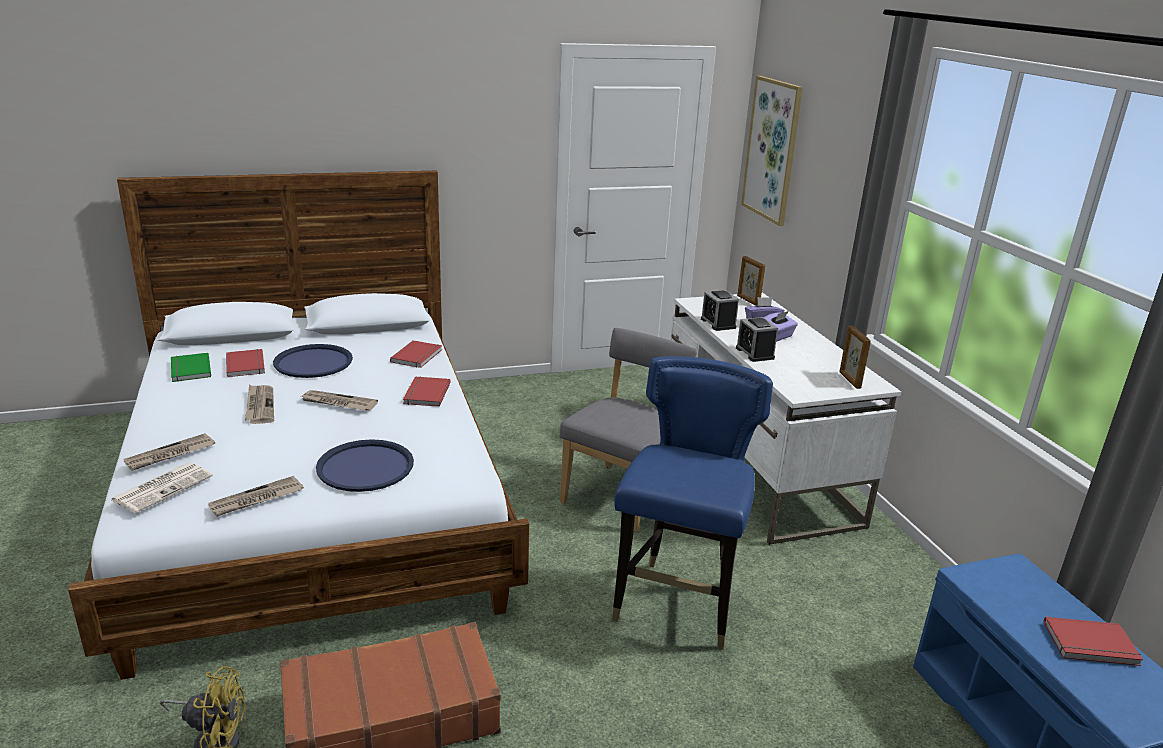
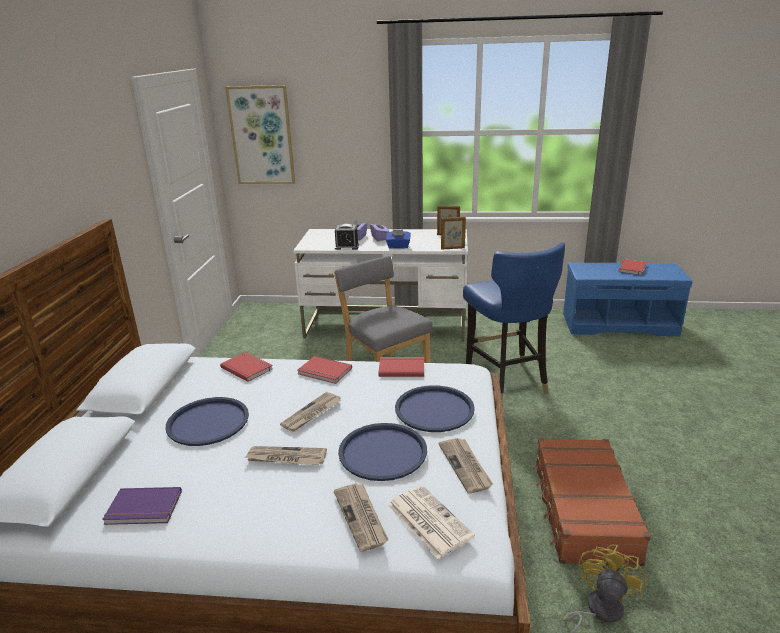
camera: 65 degrees left, 0 degrees up
(189, 369) = (143, 509): green book -> purple book
(247, 364) = (172, 464): red book -> red book (401, 368)
(271, 448) = (383, 452): none -> blue tray
(678, 605) = (506, 382): blue chair -> blue chair turned 150 degrees counterclockwise
(748, 301) = (319, 234): picture frame -> picture frame (453, 248)
(754, 353) = (398, 246): alarm clock -> blue tissue box

